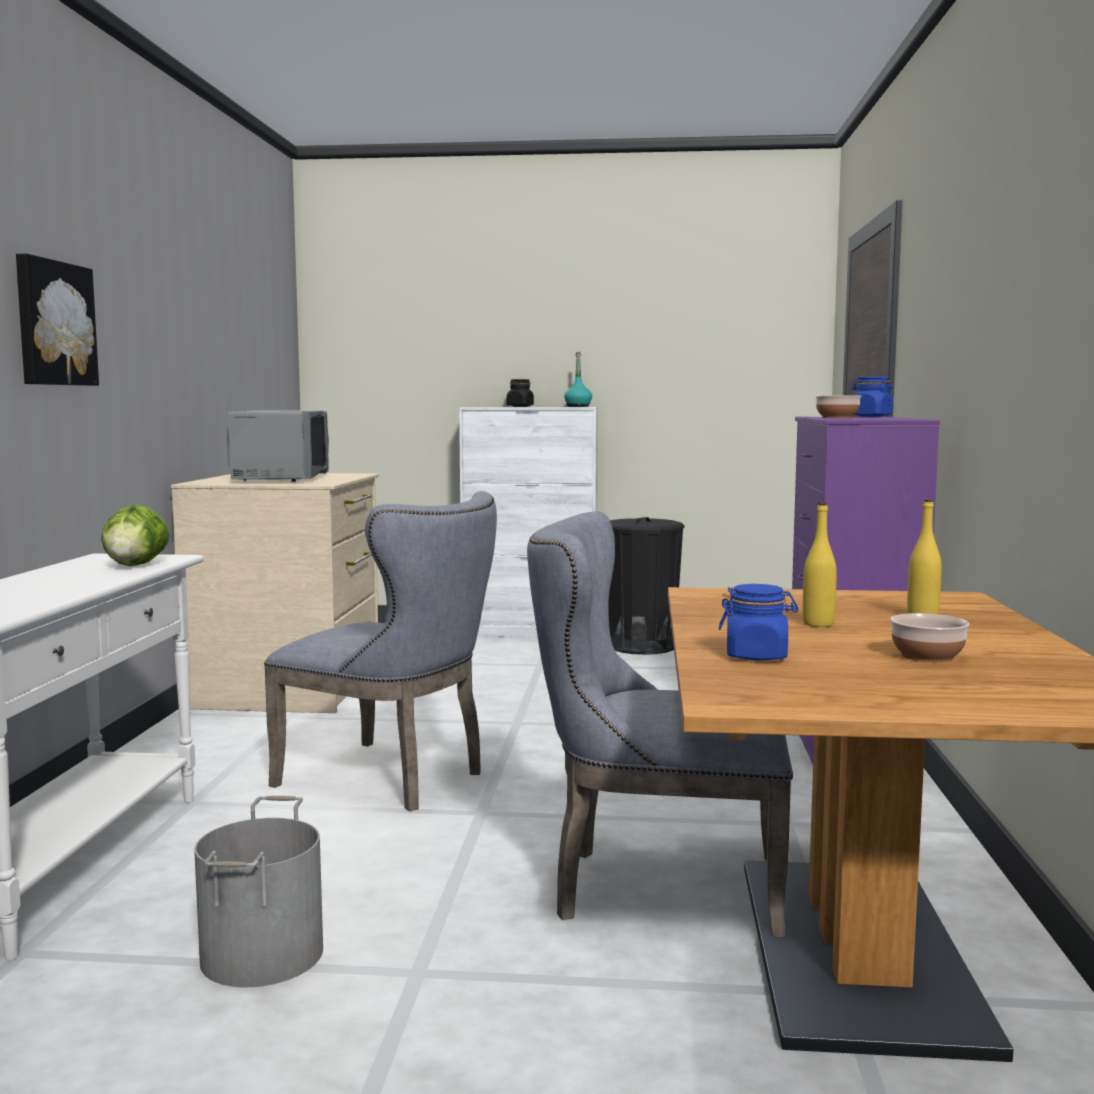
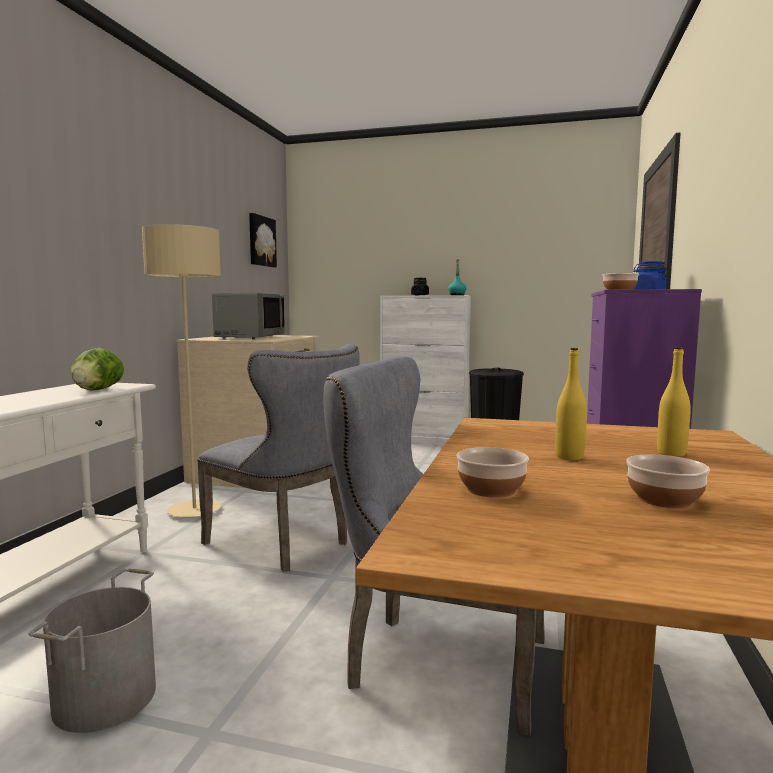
camera: 10 degrees right, 0 degrees up
(53, 323) = (72, 229): picture -> picture (261, 241)
(228, 746) = (194, 511): none -> beige floor lamp
(757, 656) = (490, 489): blue jar -> bowl

